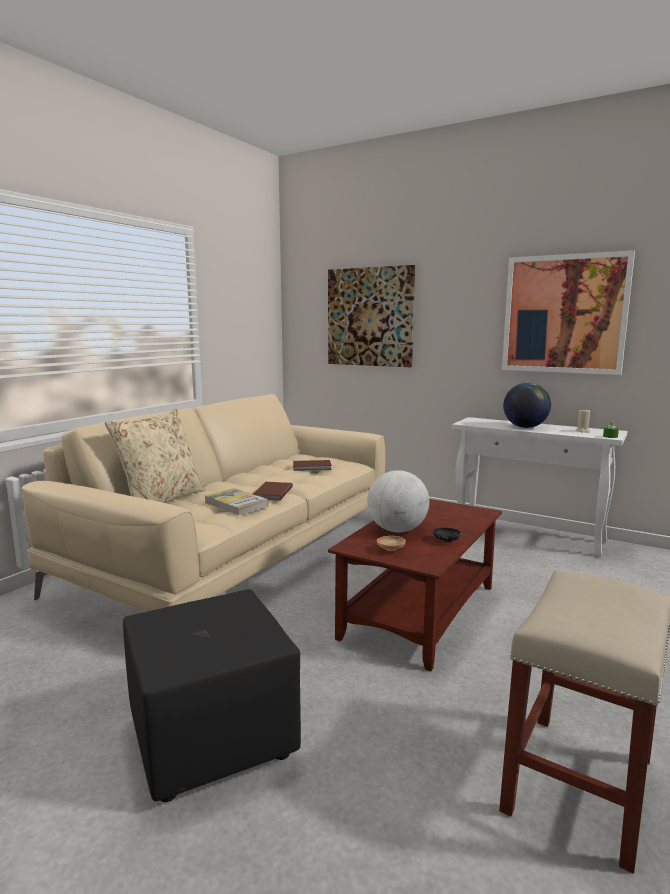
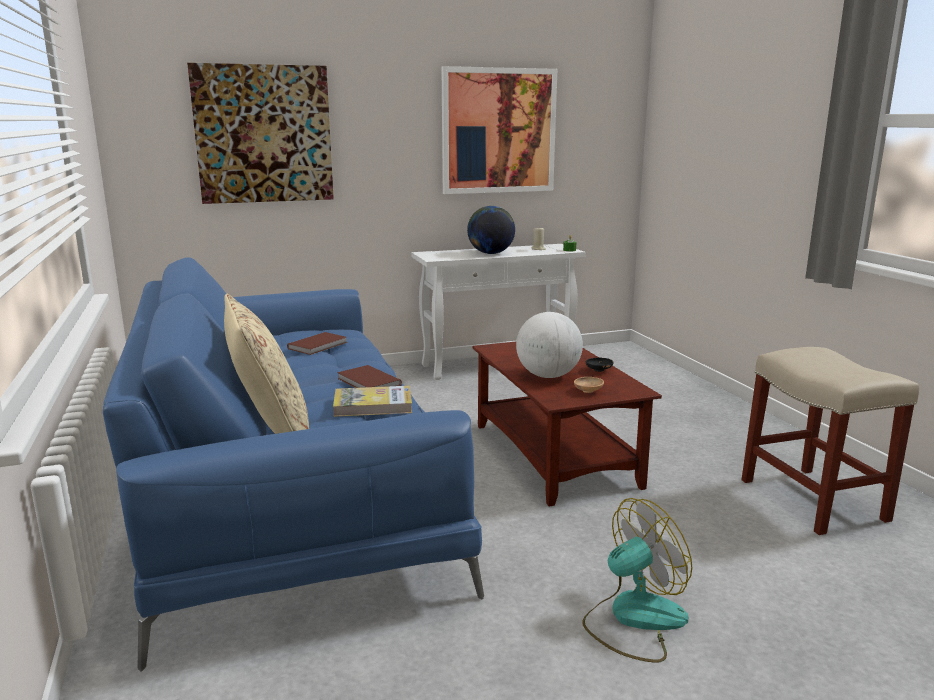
camera: 50 degrees left, 5 degrees up
(213, 736) = (633, 619): black ottoman -> fan
(240, 554) = (288, 487): beige sofa -> blue sofa

